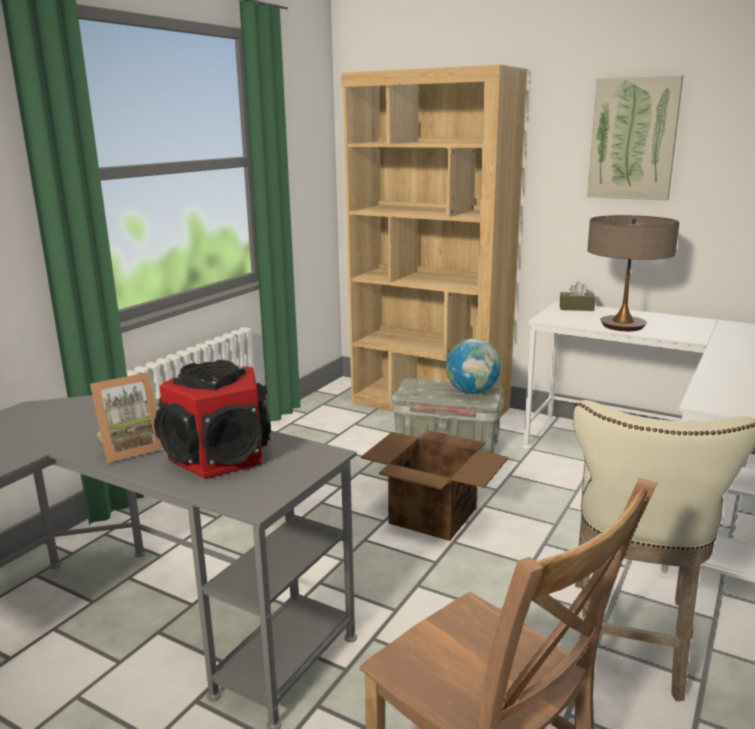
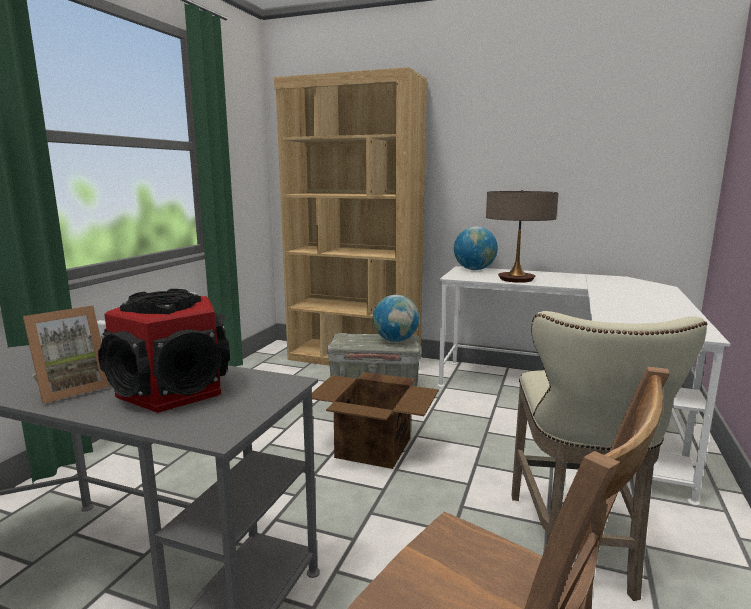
camera: 10 degrees left, 5 degrees down
(576, 308) = (474, 269): brown tissue box -> globe
(633, 139) = (513, 133): picture -> none

